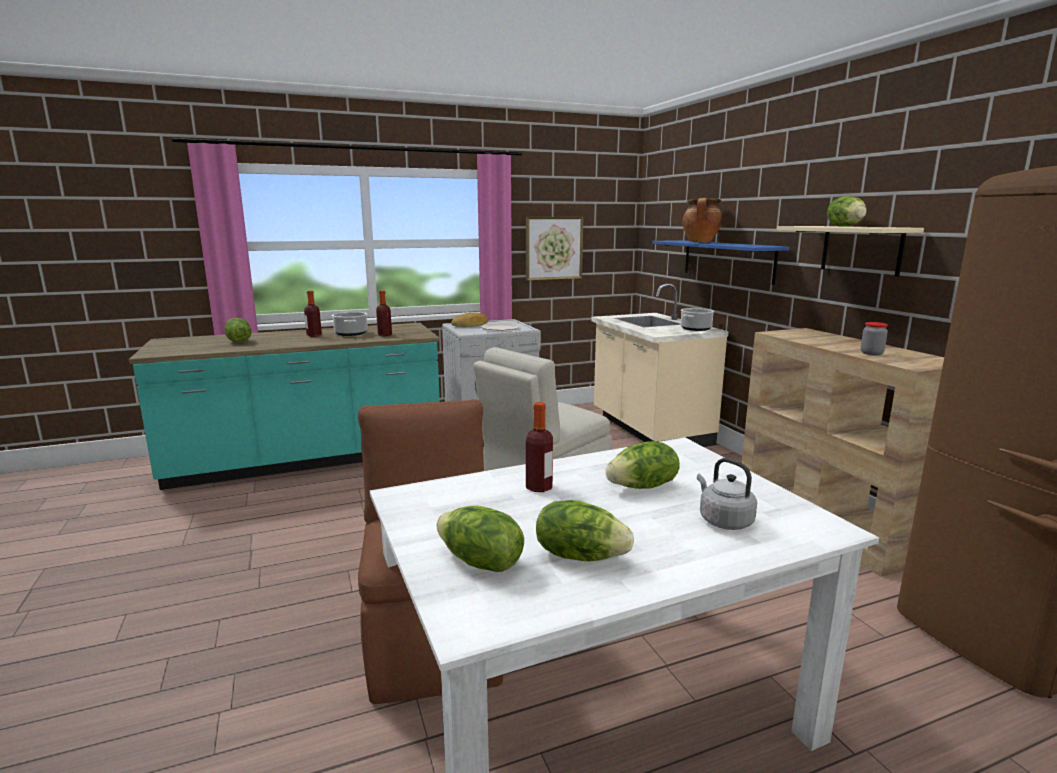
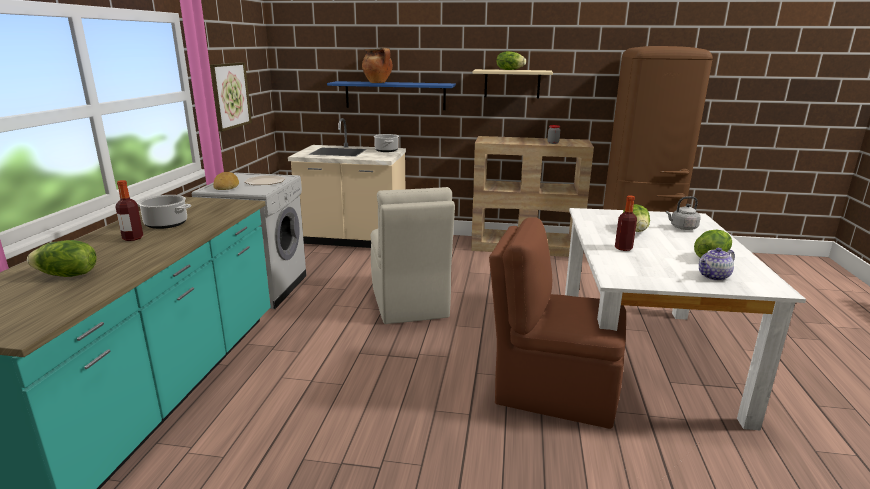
camera: 60 degrees left, 5 degrees up
(385, 335) = (210, 214): bottle -> none
(480, 562) = (714, 276): lettuce -> teapot

